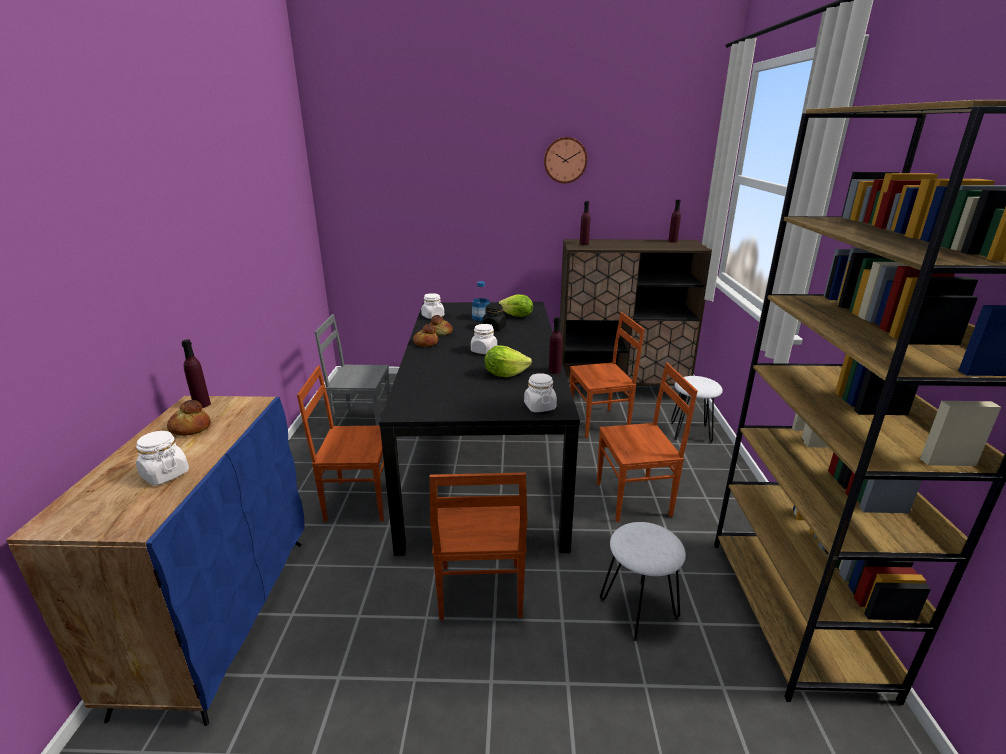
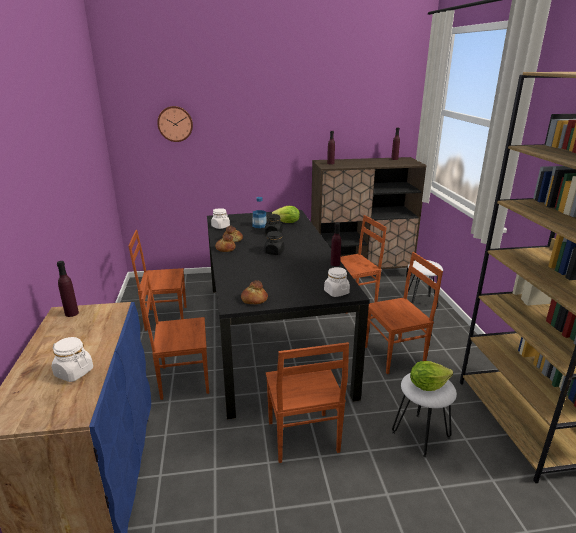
camera: 10 degrees left, 0 degrees up
(190, 428) = (73, 333): bread -> bread (254, 300)
(363, 423) = (165, 317): grey chair -> brown chair
(484, 351) = (274, 252): white jar -> black jar
(505, 374) = (299, 269): lettuce -> lettuce (427, 385)
(565, 160) = (311, 99): wall clock -> wall clock (175, 123)

